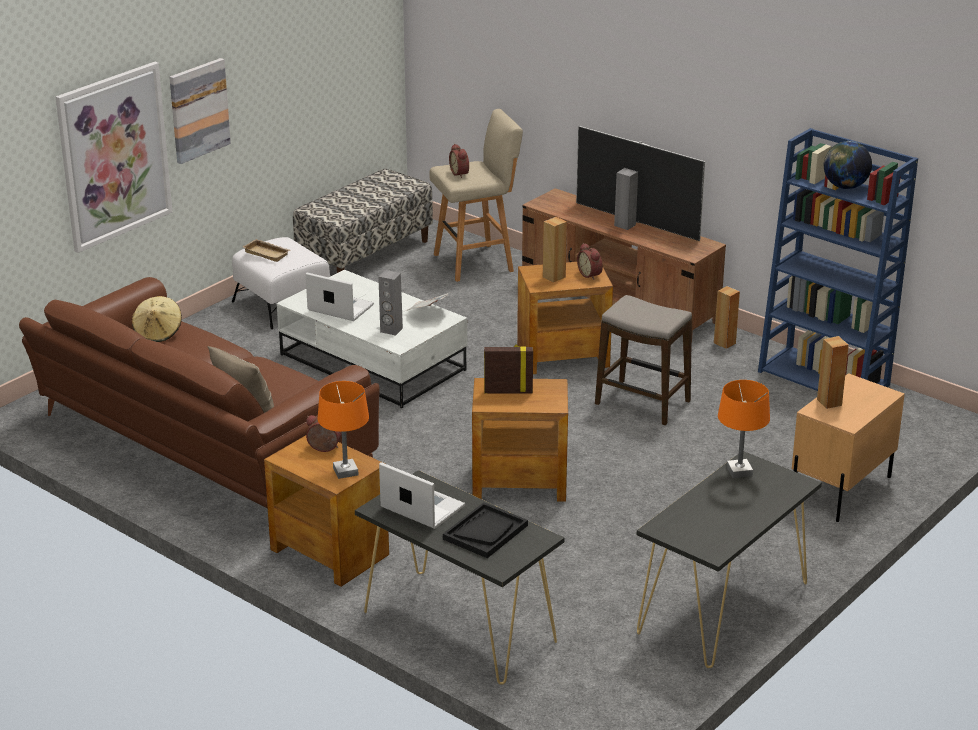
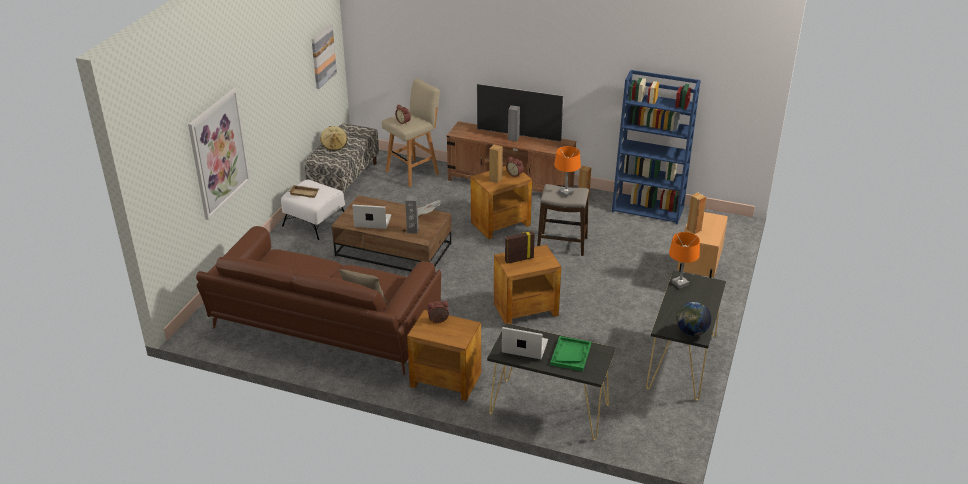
camera: 20 degrees left, 5 degrees up
(158, 333) = (277, 262): beige hat -> beige hat (334, 145)
(198, 110) = (256, 112): picture -> picture (323, 56)
(345, 471) = (461, 333): orange table lamp -> orange table lamp (565, 193)
(371, 362) = (392, 250): white coffee table -> brown coffee table
(485, 532) = (570, 354): black tray -> green tray
(845, 187) = (658, 101): globe -> globe (691, 332)

